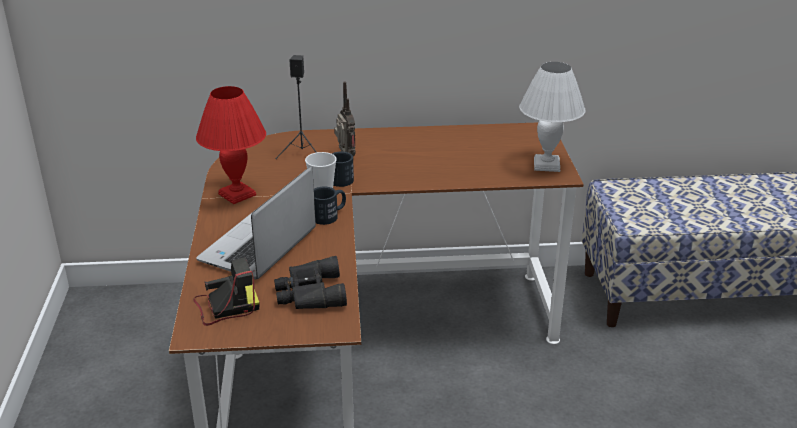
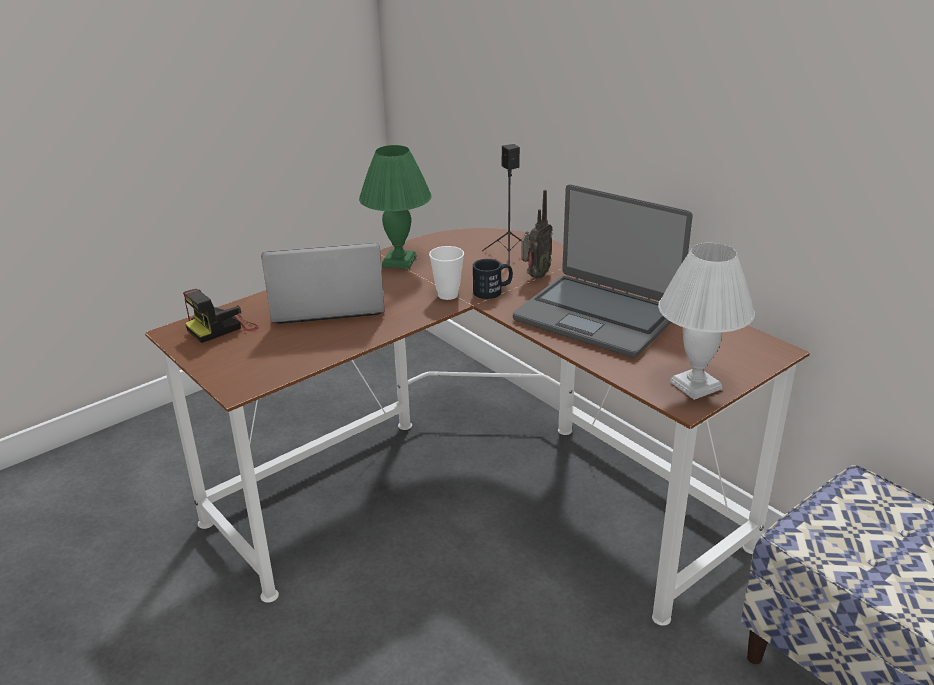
camera: 55 degrees right, 0 degrees up
(225, 307) = (222, 328): camera -> camera turned 105 degrees clockwise
(236, 195) = (398, 261): red table lamp -> green table lamp
(309, 293) = (278, 354): black binoculars -> none
(329, 215) = (417, 312): black mug -> none
(430, 159) = (597, 316): none -> laptop

